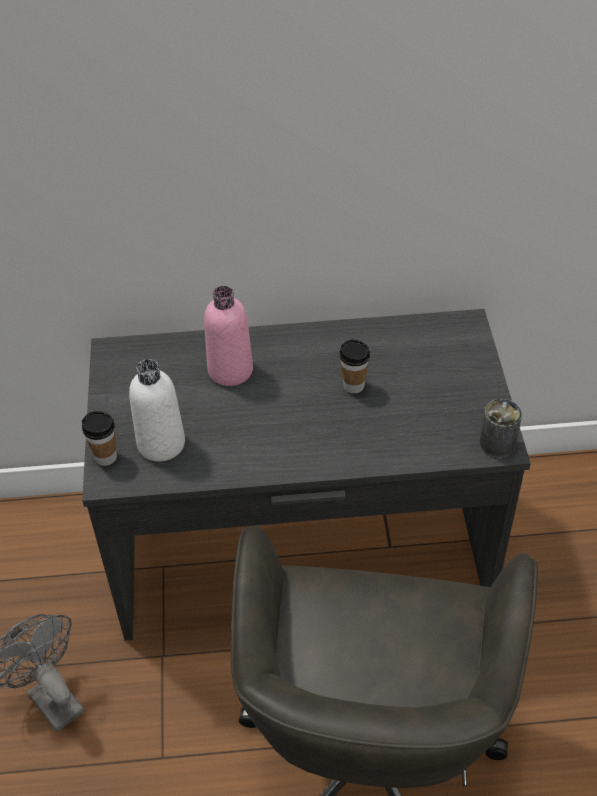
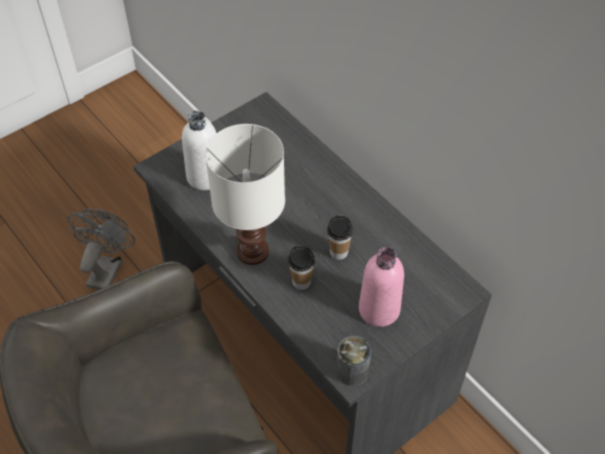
camera: 55 degrees right, 5 degrees up
(105, 457) = (174, 156): cup -> cup (301, 282)
(230, 370) = (296, 176): pink bottle -> pink bottle (379, 309)
(296, 449) = (253, 250): none -> white table lamp

